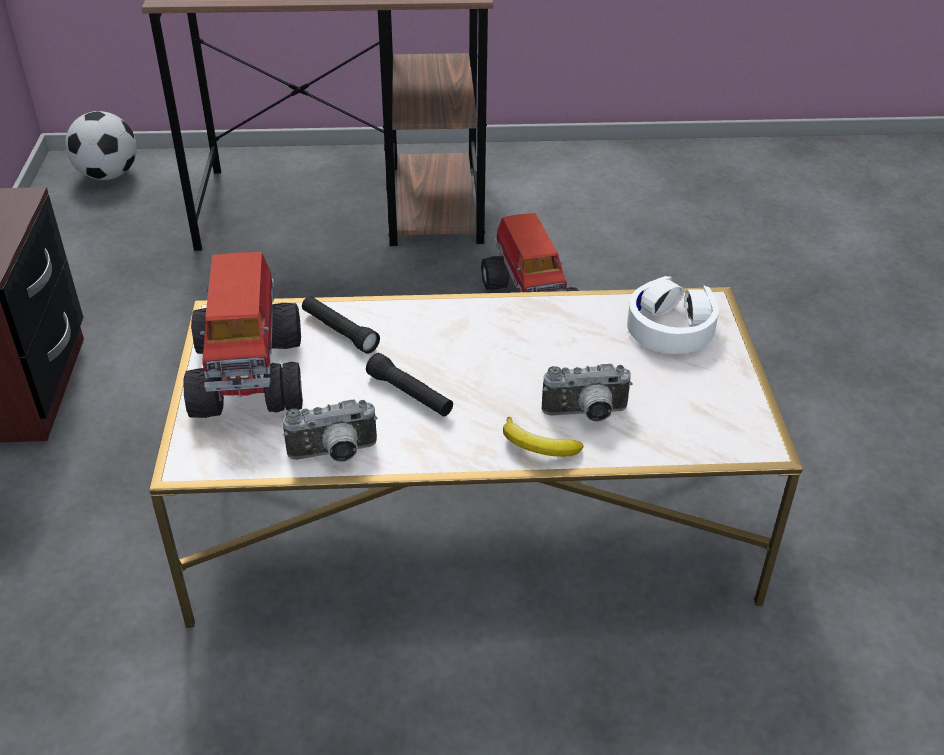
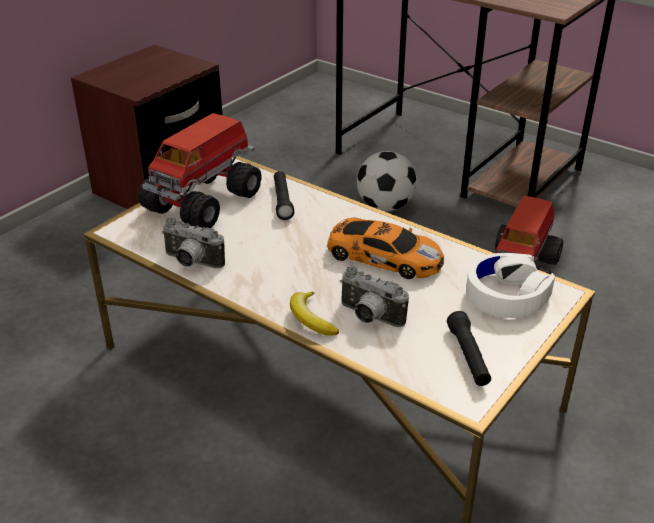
camera: 40 degrees right, 5 degrees down
(108, 175) = (334, 95): football -> football (385, 207)
(410, 395) = (275, 252): black flashlight -> black flashlight (468, 356)
(519, 344) = (382, 256): none -> toy car

